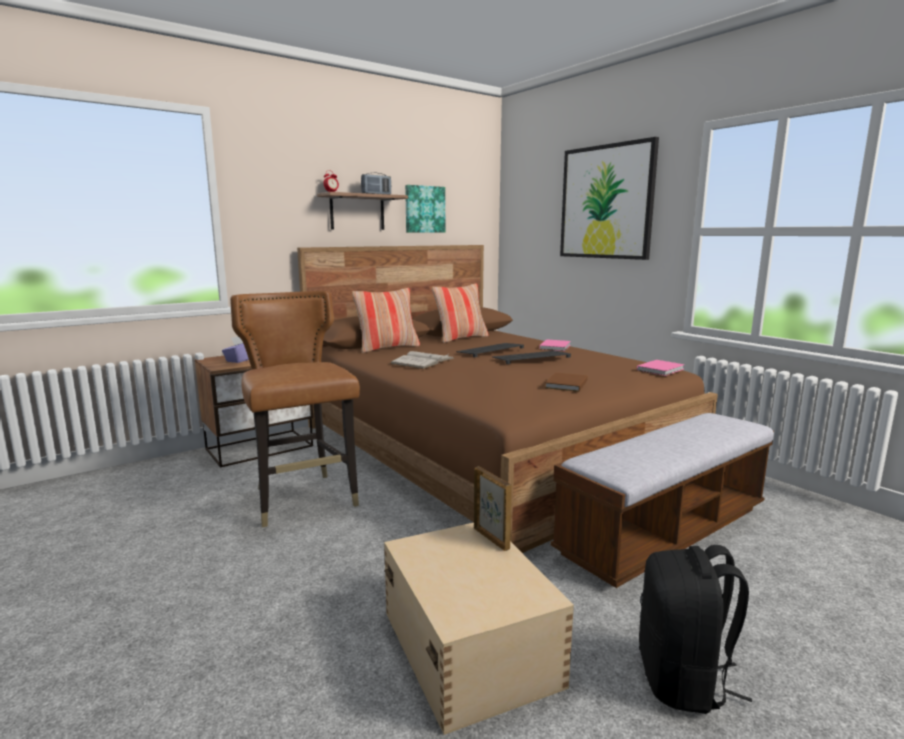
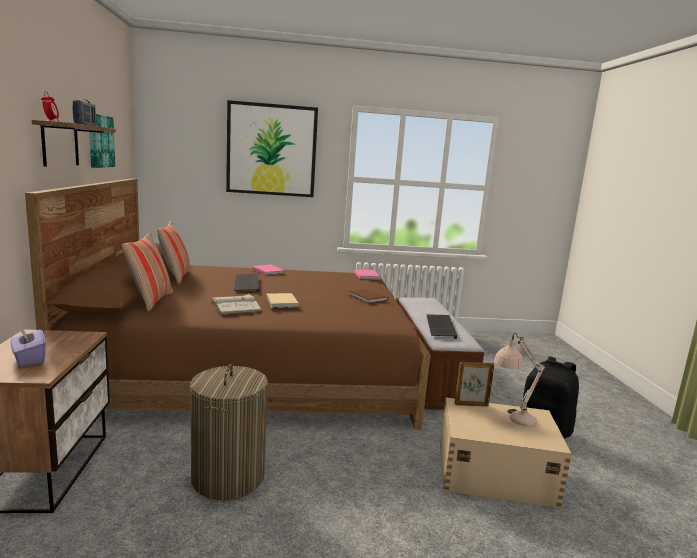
camera: 60 degrees left, 0 degrees up
(304, 499) = (228, 477): brown chair -> laundry basket
(460, 367) = (281, 302): none -> beige book
(482, 575) = (511, 421): none -> beige table lamp
(531, 358) = (291, 283): keyboard -> keyboard (439, 326)

